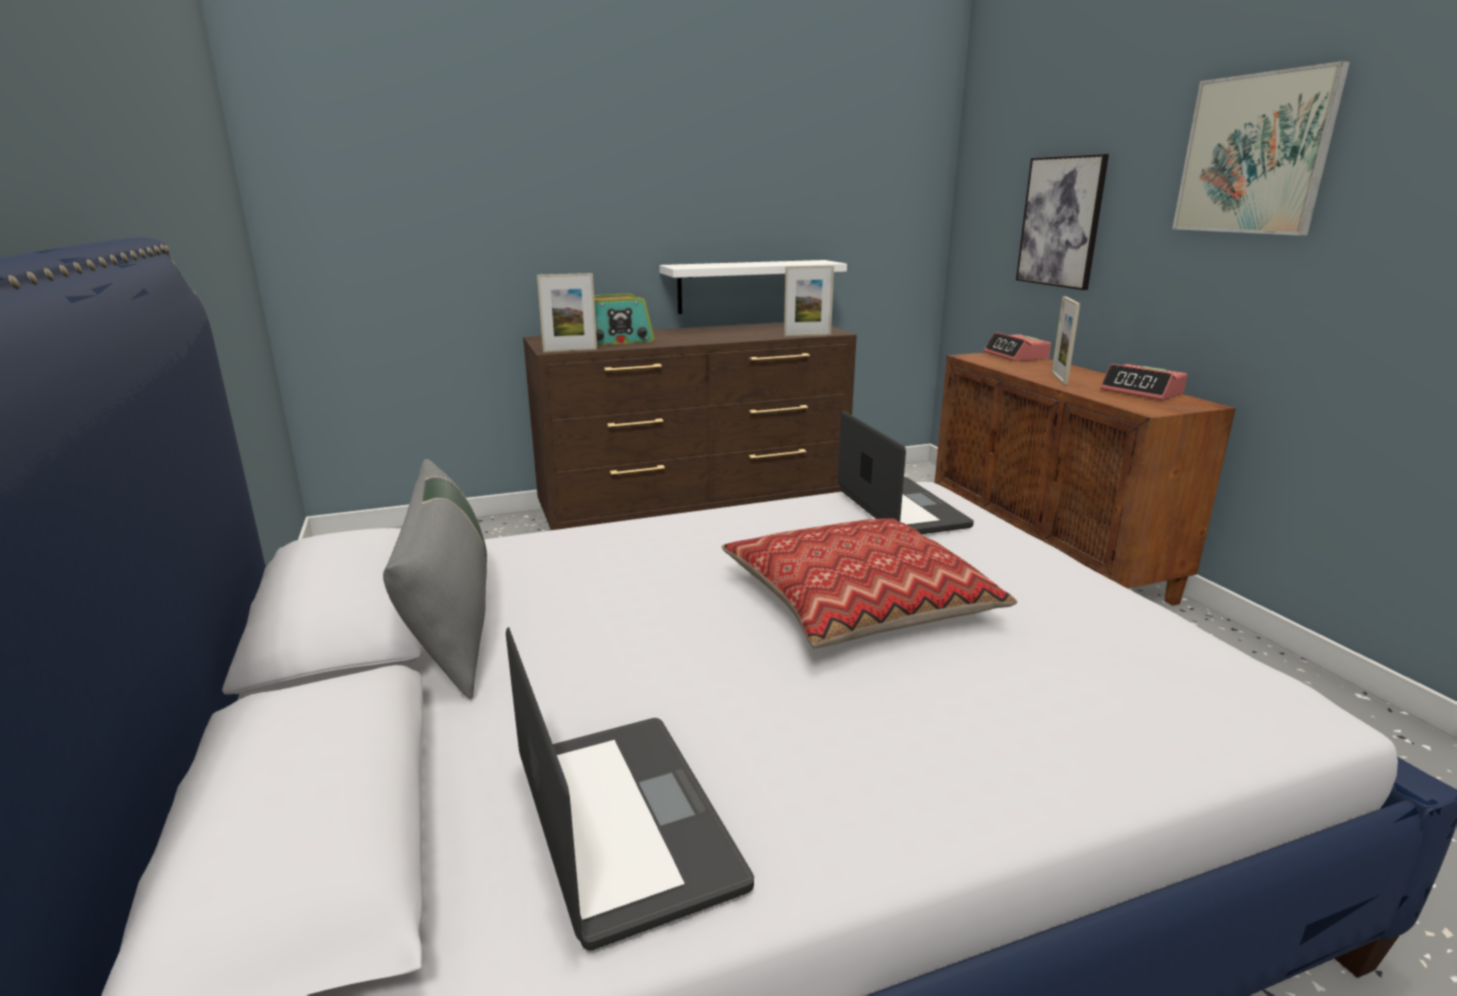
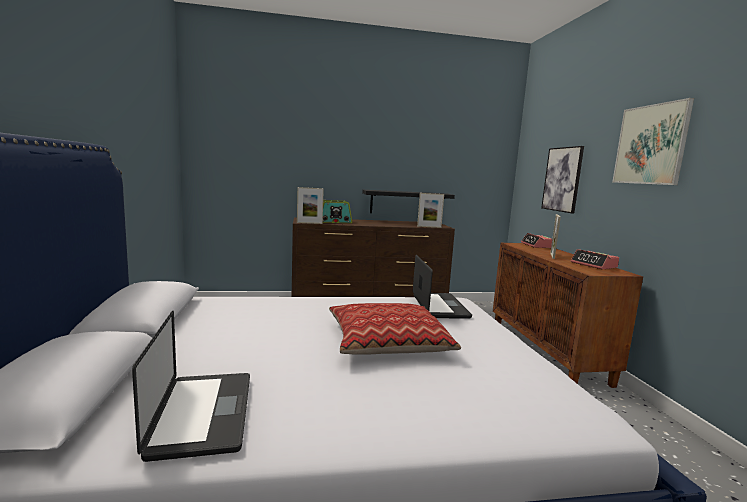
camera: 10 degrees right, 10 degrees down
(453, 624) = (190, 326): grey pillow -> none
(745, 286) = (404, 203): white shelf -> black shelf

